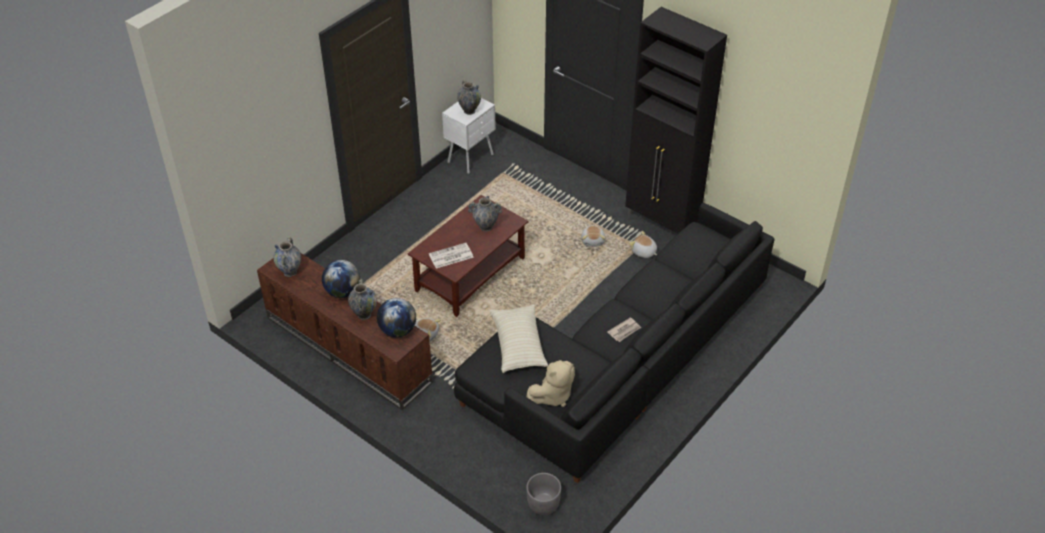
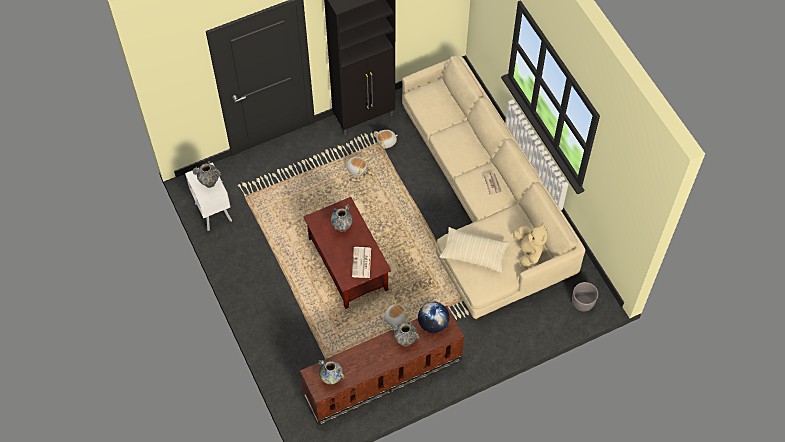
camera: 65 degrees left, 15 degrees up
(343, 292) = (373, 348): globe -> none
(619, 362) = (484, 205): black sofa -> beige sofa

